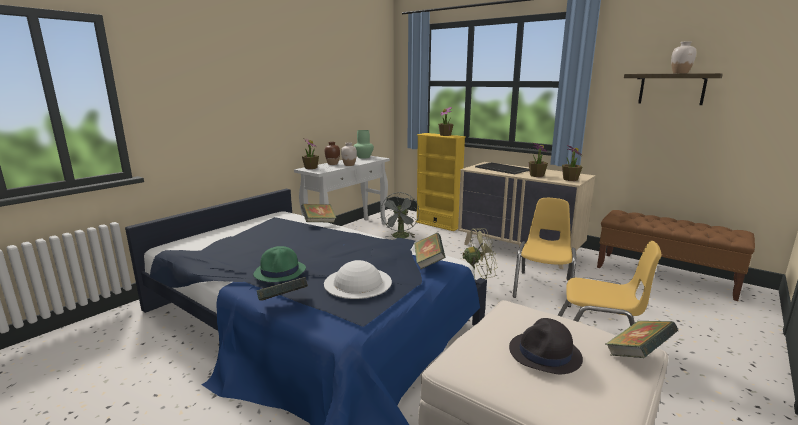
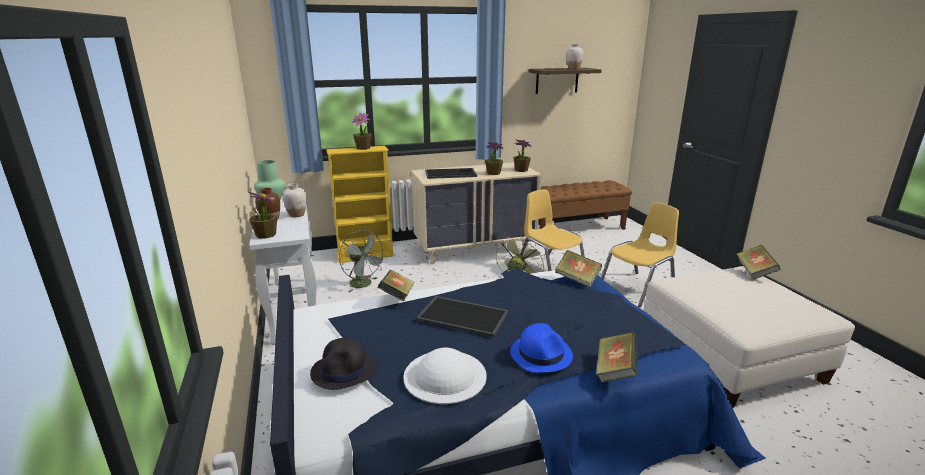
camera: 55 degrees left, 5 degrees up
(280, 272) = (541, 354): green hat -> blue hat
(313, 242) = (464, 316): none -> tray
(358, 282) = (602, 321): white hat -> white hat (445, 375)
(545, 354) = (748, 295): black hat -> black hat (344, 370)

